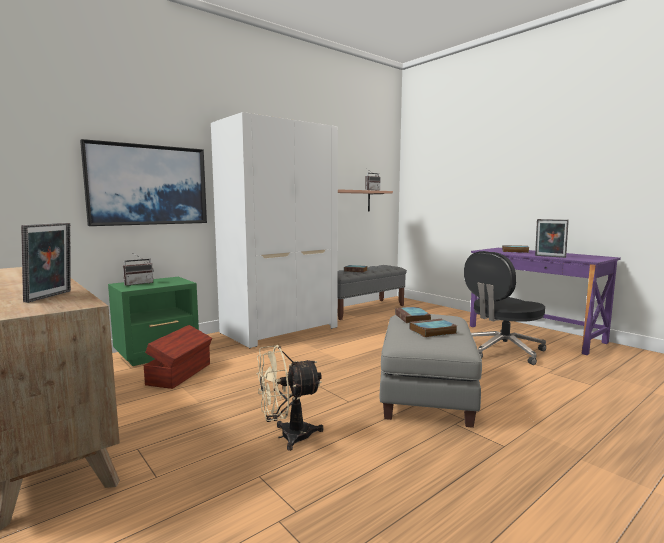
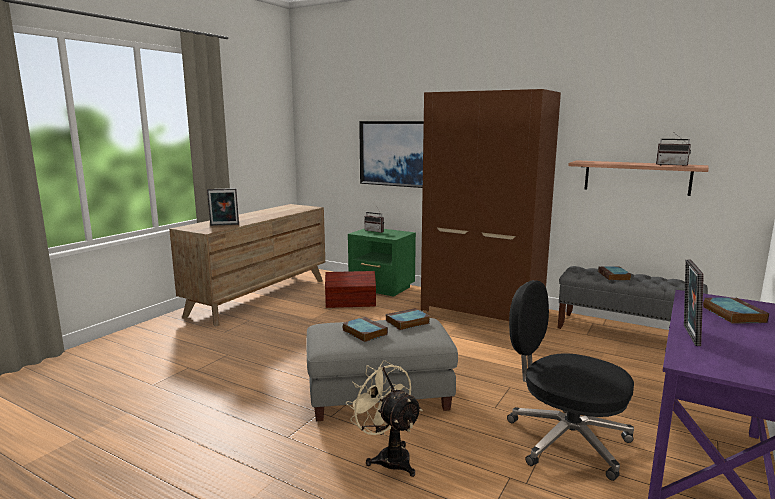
camera: 70 degrees right, 5 degrees up
(280, 330) = (483, 310): white wardrobe -> brown wardrobe
(287, 436) = (274, 353): beige fan -> beige fan (388, 457)

